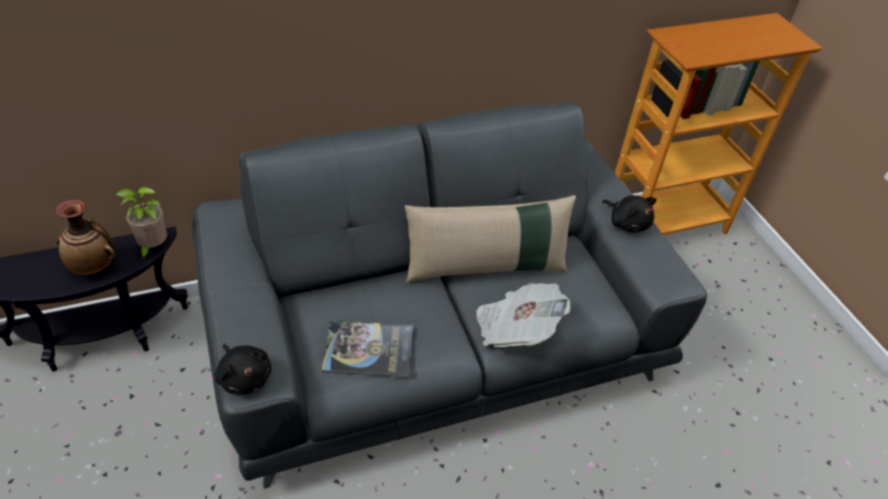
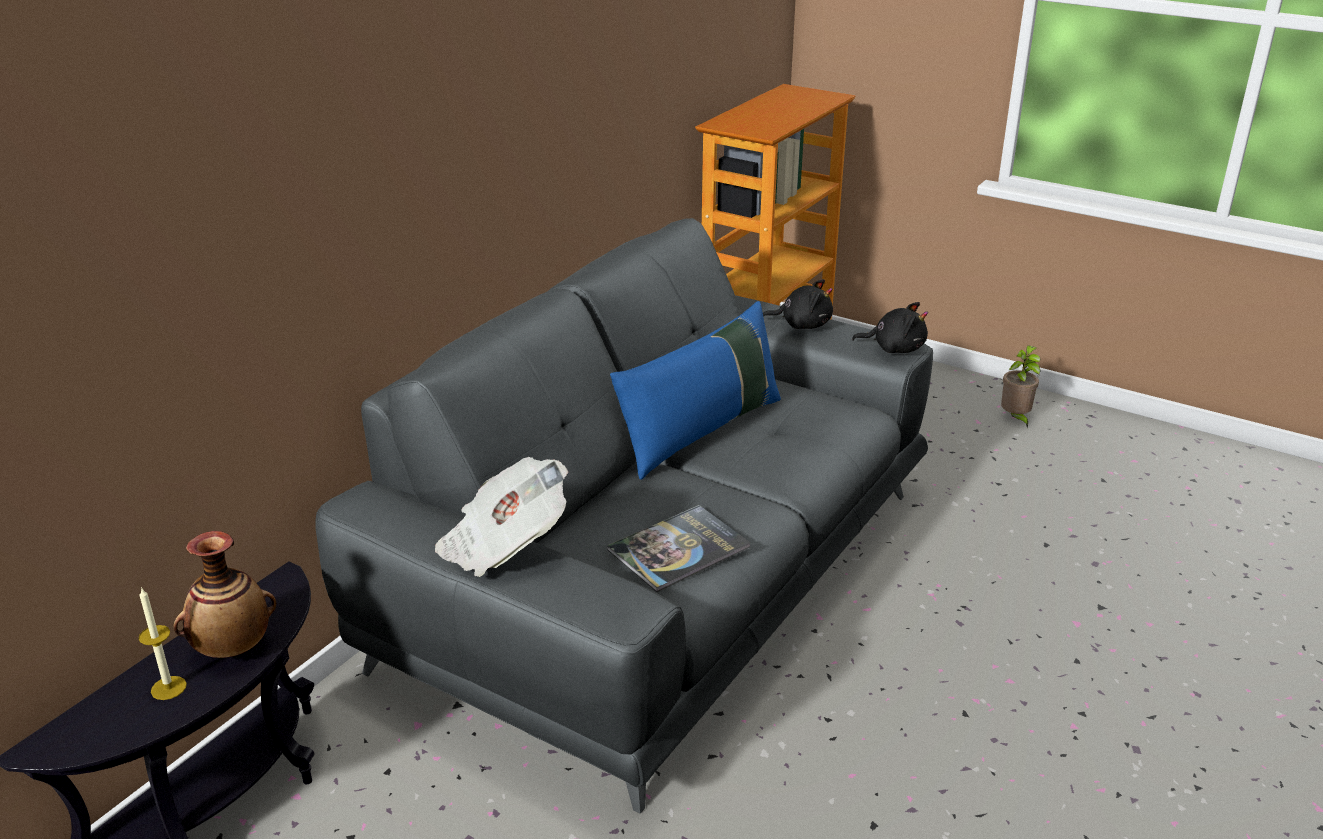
camera: 35 degrees left, 15 degrees down
(46, 272) = (168, 688): none -> candle
(152, 248) = (290, 593): potted plant -> potted plant (1015, 419)
(244, 377) = (610, 612): black plush toy -> black plush toy (894, 348)
(486, 267) = (701, 431): beige pillow -> blue pillow
(516, 329) = (795, 462): newspaper -> newspaper (503, 544)

